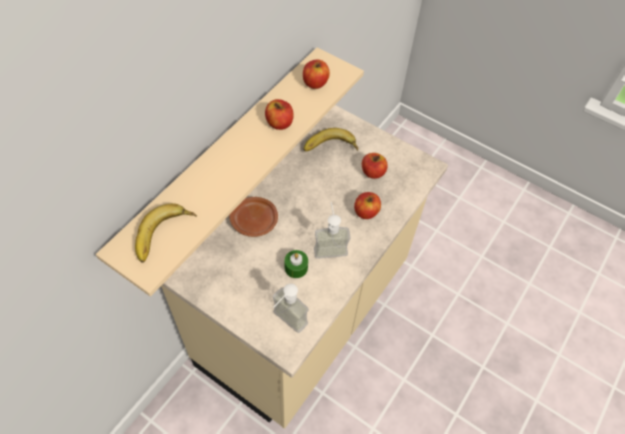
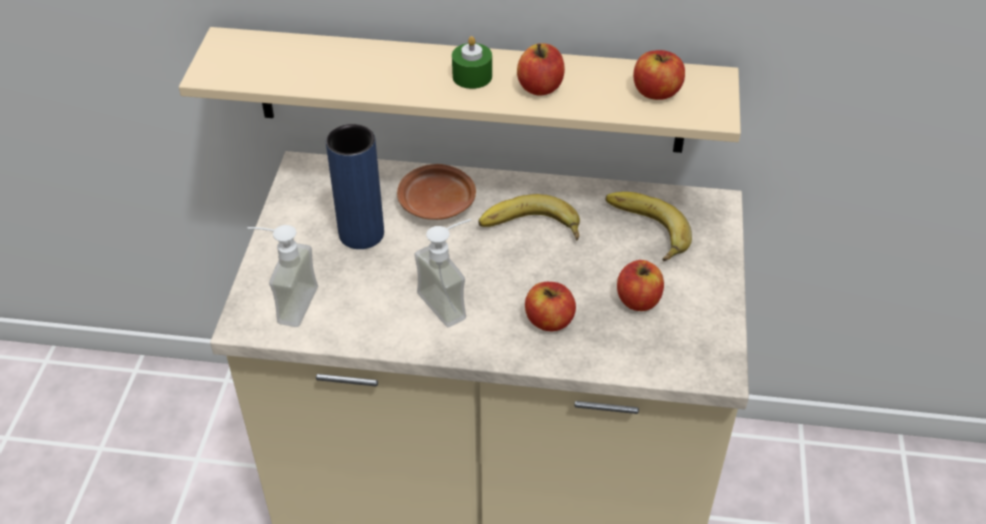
camera: 65 degrees right, 10 degrees down
(165, 236) = (268, 65): banana -> banana (530, 229)
(254, 266) = (361, 234): none -> blue vase
(296, 267) = (387, 278): green candle -> green candle (472, 76)

